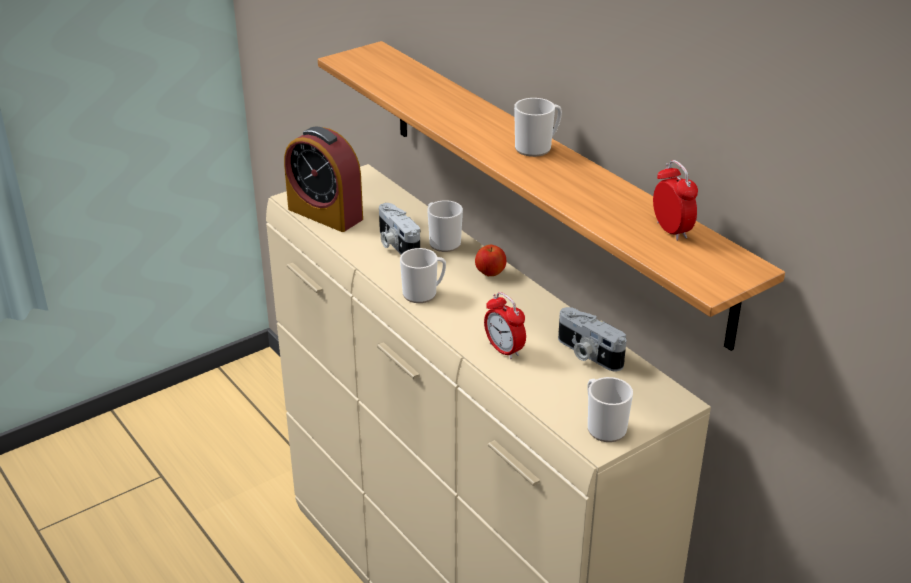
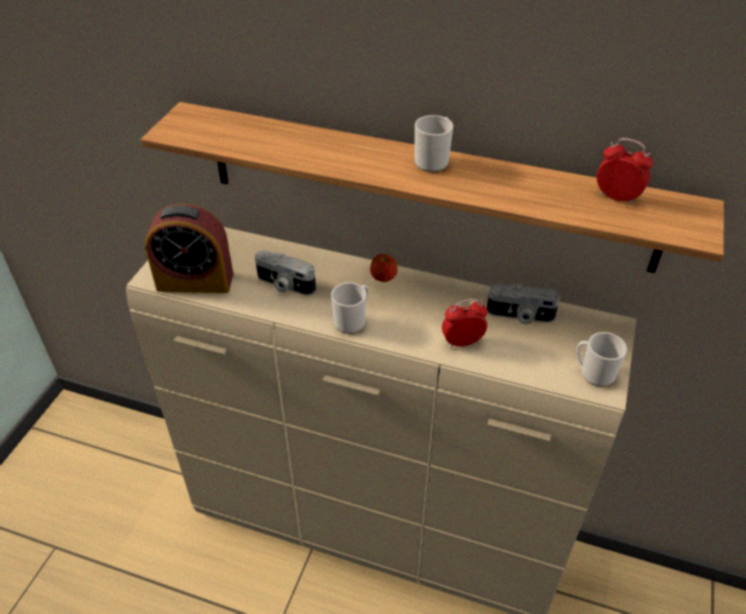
camera: 35 degrees left, 10 degrees up
(442, 242) = (319, 266): mug -> none
(504, 350) = (462, 342): alarm clock -> alarm clock turned 150 degrees clockwise

